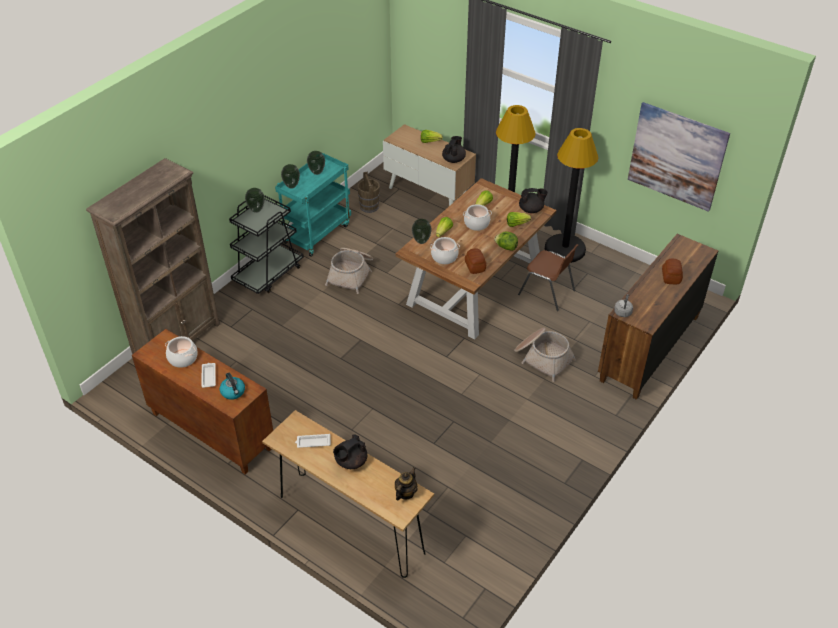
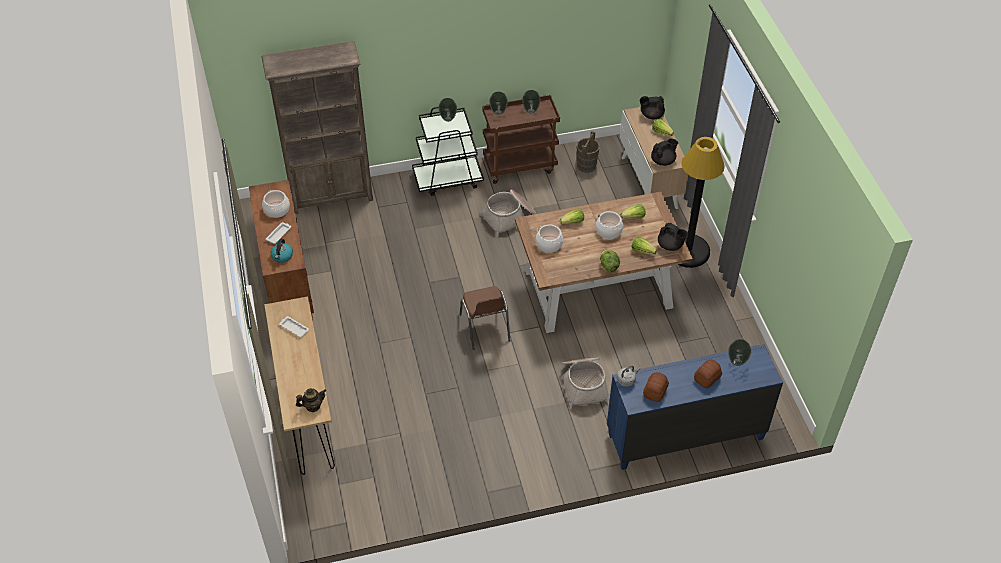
camera: 40 degrees right, 5 degrees up
(317, 233) = (520, 165): turquoise cart -> brown cart
(350, 461) = (302, 358): black teapot -> black teapot (651, 115)
(421, 241) = (546, 219): vase -> vase (737, 362)
(475, 266) = (563, 267): bread -> bread (654, 391)
(547, 293) = (652, 332): brown chair -> brown chair (485, 328)
(565, 249) = (714, 303): black floor lamp -> none
(649, 348) = (684, 436): brown dresser -> blue dresser
(677, 156) = (806, 269): picture -> none

